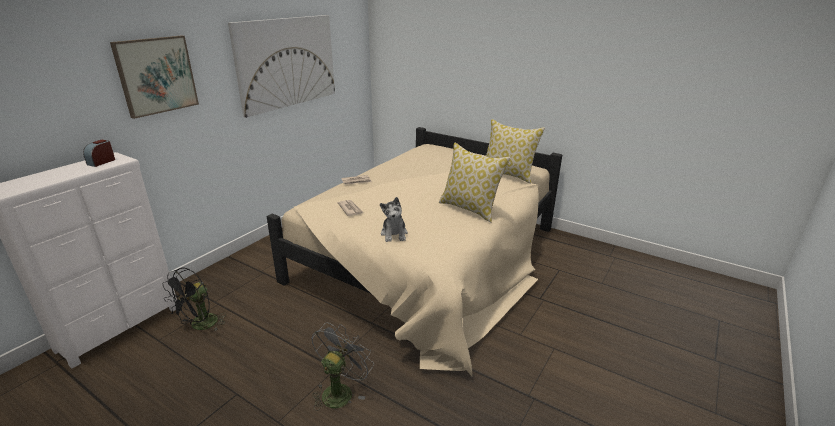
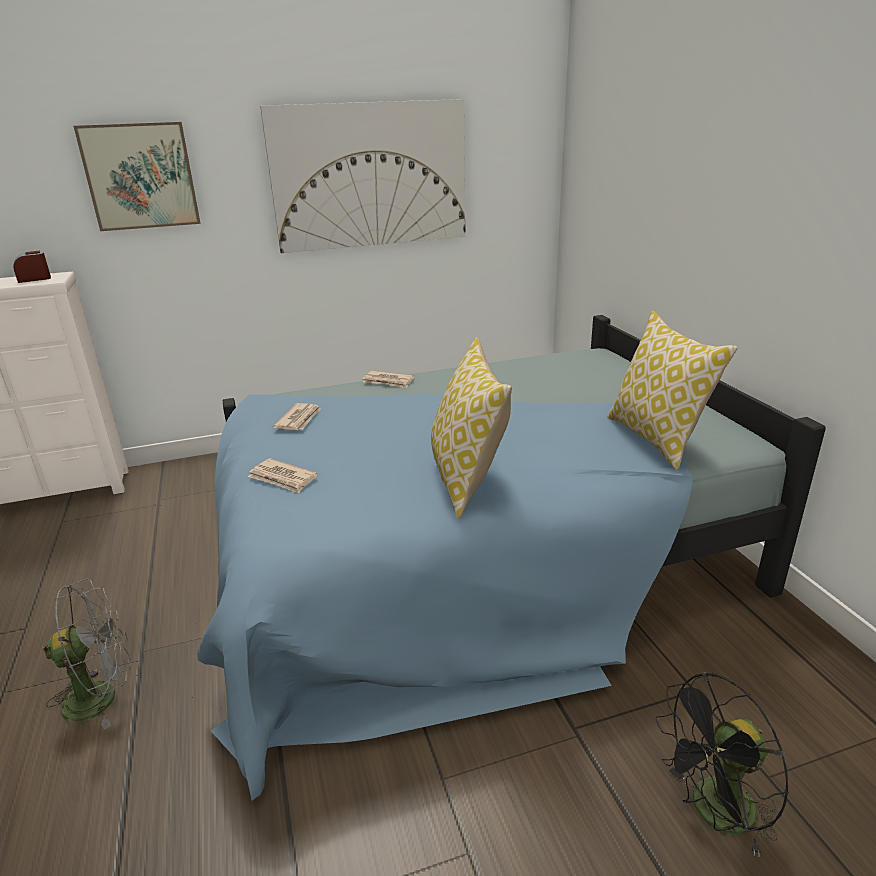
camera: 40 degrees right, 0 degrees up
(200, 326) = (110, 523): black fan -> black fan (714, 813)
(394, 234) = (283, 478): plush toy -> newspaper
(430, 259) = (472, 555): beige bed -> blue bed

